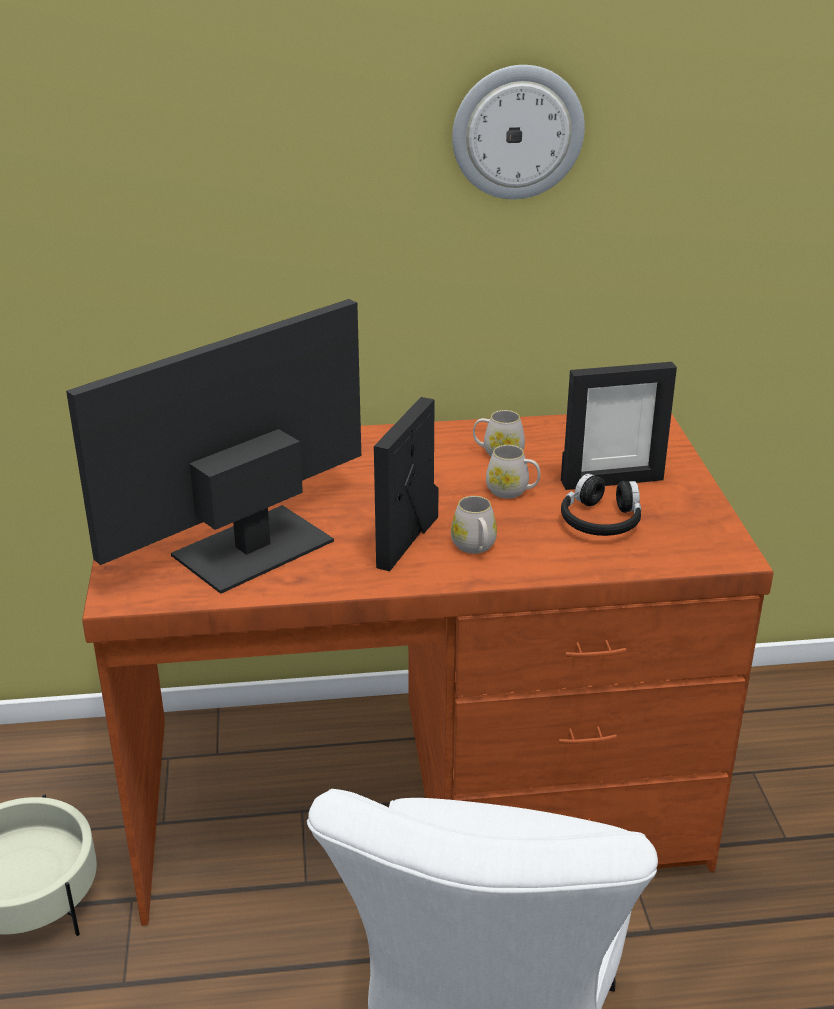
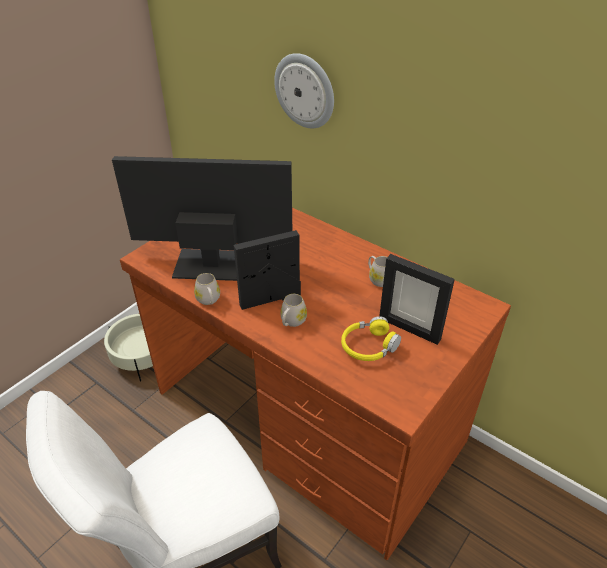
camera: 45 degrees right, 10 degrees up
(512, 491) = (353, 303): white mug -> white mug (209, 300)
(517, 132) = (446, 95): wall clock -> wall clock (305, 91)
(601, 521) = (368, 346): black headphones -> yellow headphones

